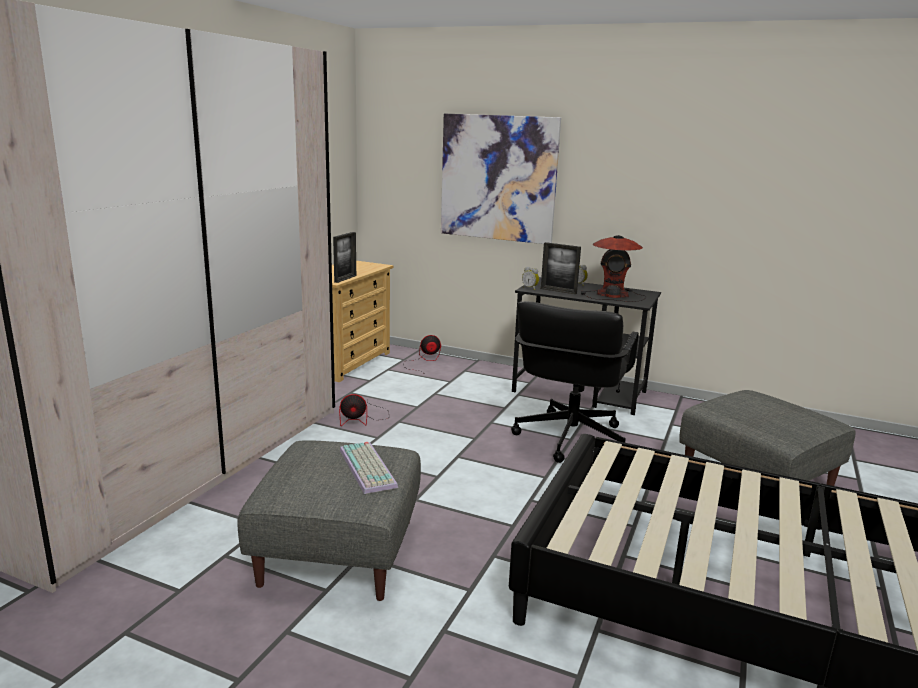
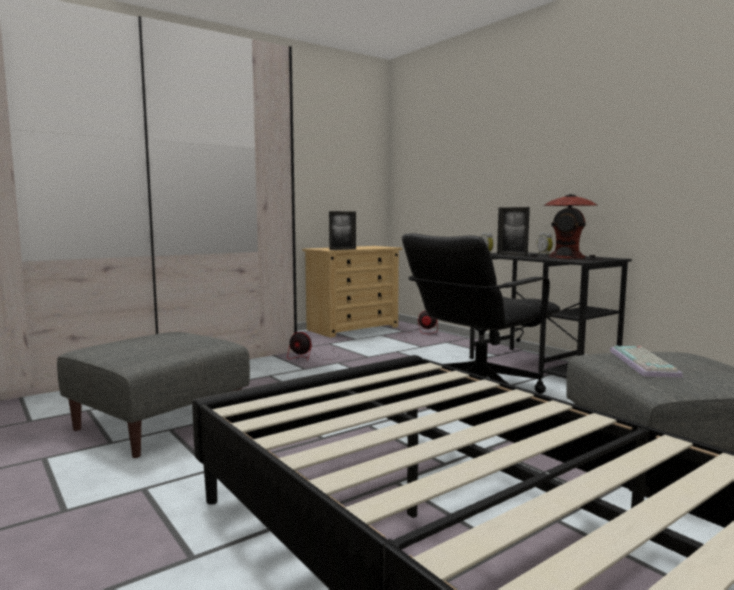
camera: 30 degrees right, 10 degrees down
(369, 468) = (181, 346): keyboard -> keyboard (645, 363)
(498, 178) = (484, 161): picture -> none

